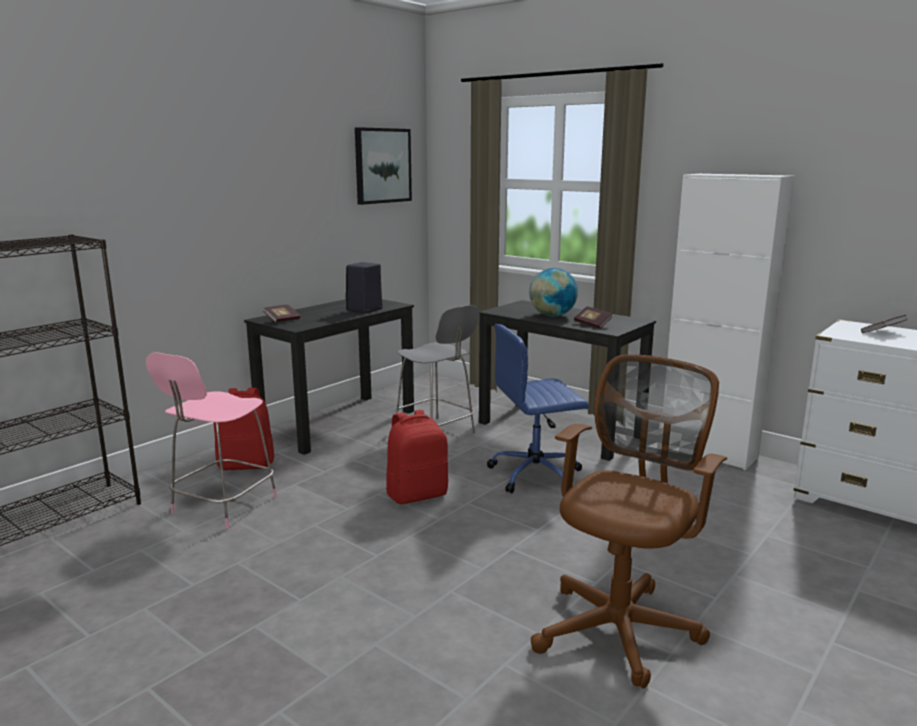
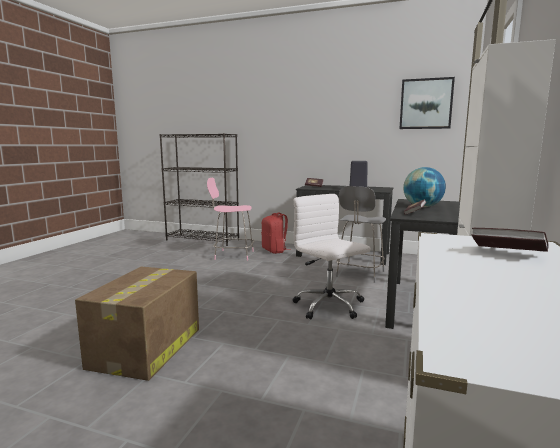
camera: 70 degrees right, 5 degrees down
(417, 495) = (272, 282): red backpack -> none
(537, 475) = (329, 306): blue office chair -> white office chair
(621, 626) = (145, 349): brown office chair -> cardboard box

